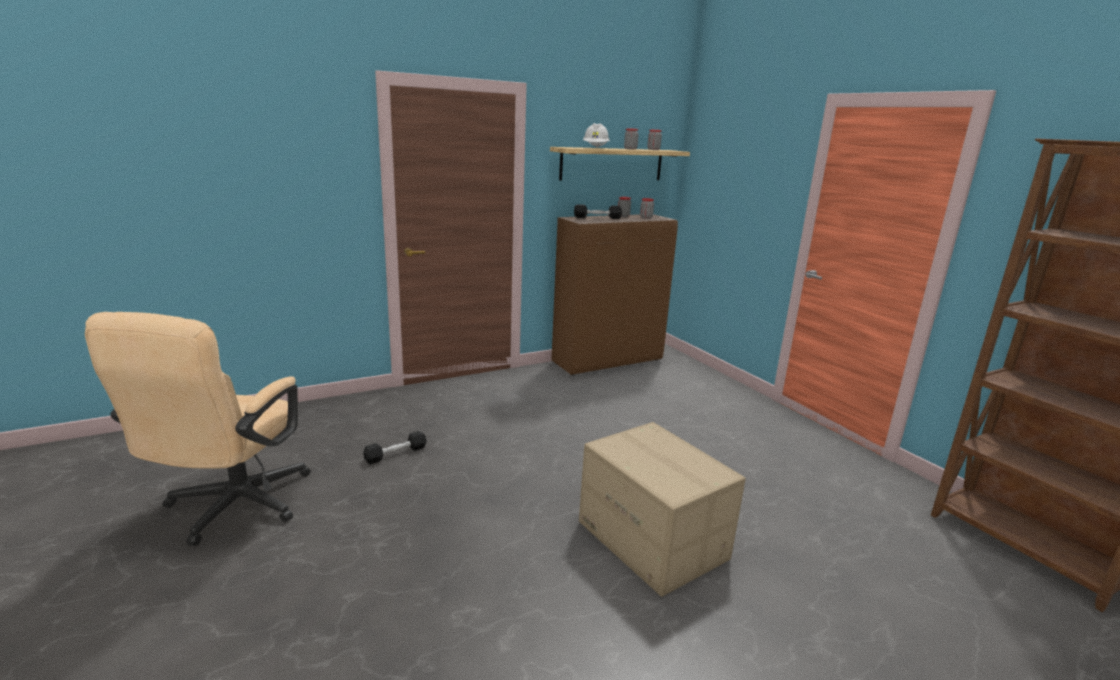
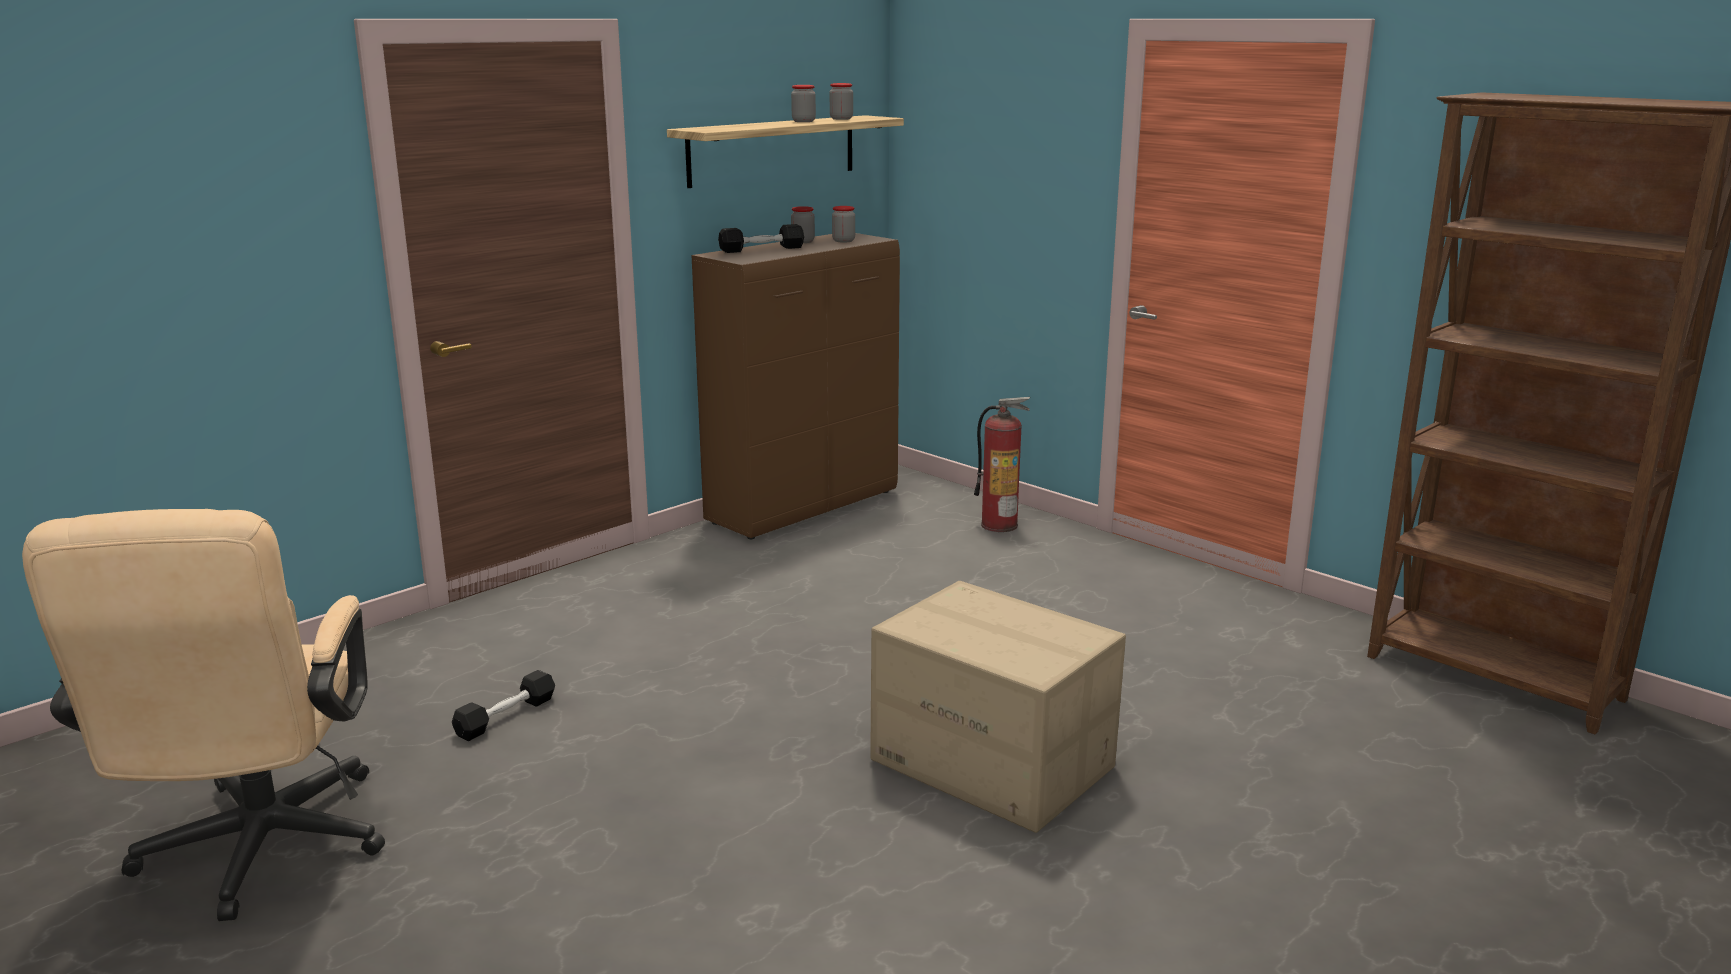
camera: 15 degrees left, 0 degrees up
(595, 148) = (749, 126): white hard hat -> none
(713, 388) = (999, 525): none -> fire extinguisher

